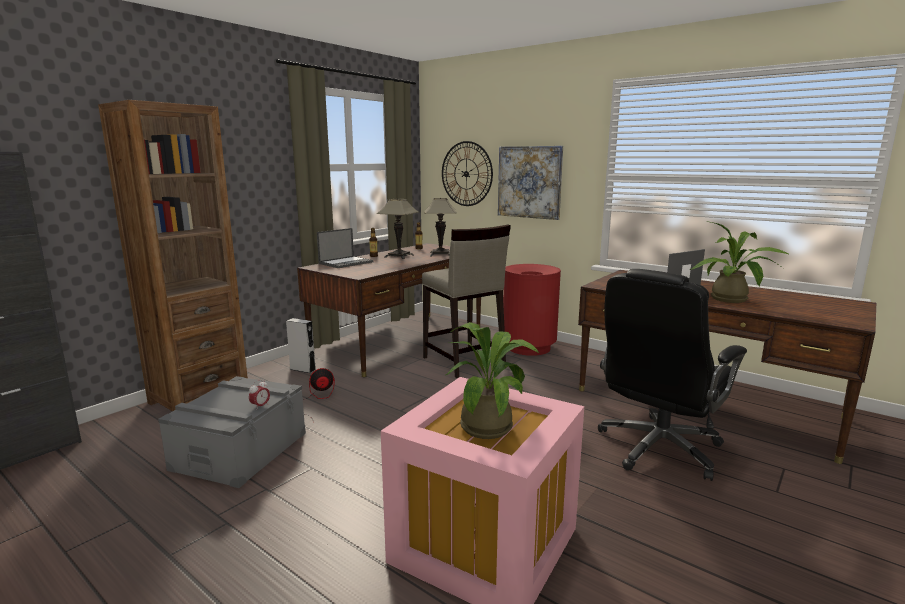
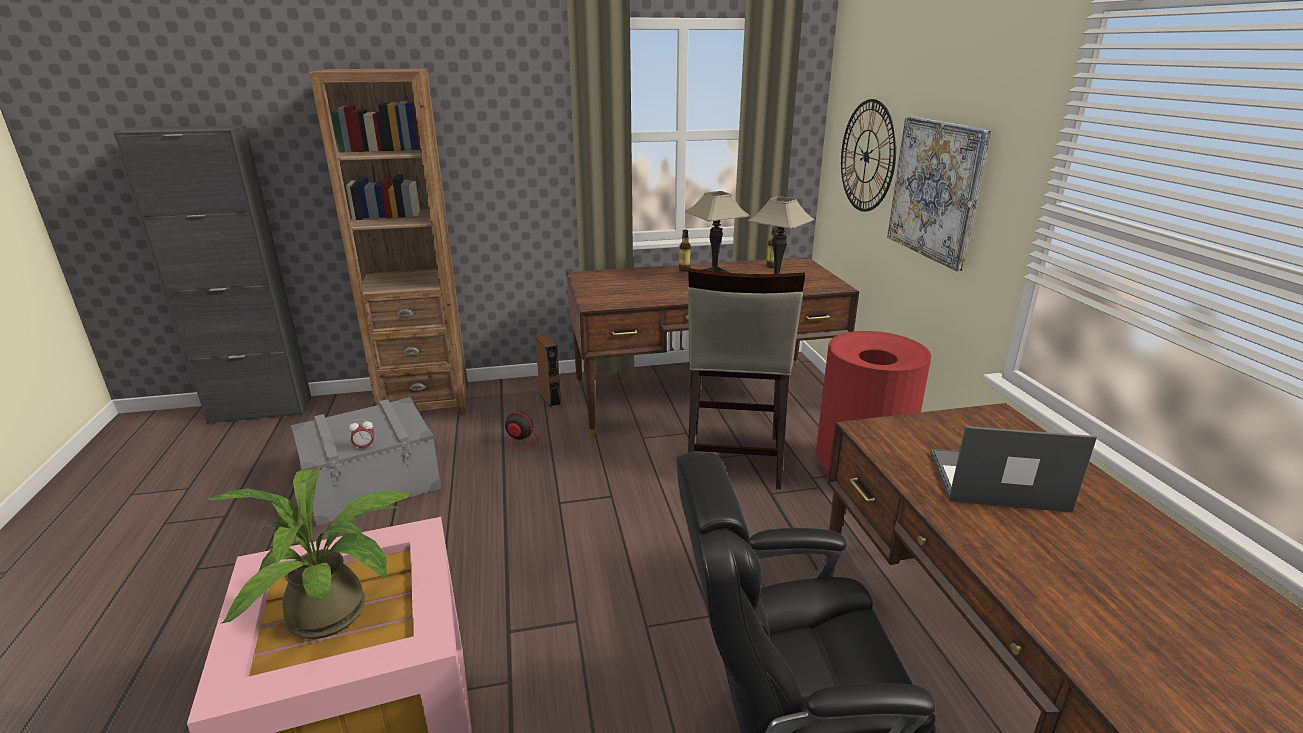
camera: 40 degrees right, 10 degrees up
(302, 369) = (550, 399): grey speaker -> brown speaker
(346, 262) = (630, 275): laptop -> none
(733, 300) = (1071, 580): potted plant -> none

